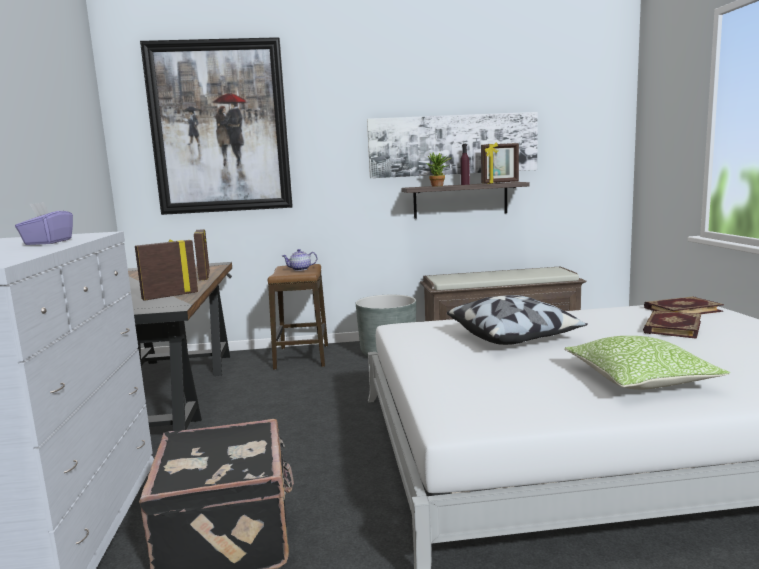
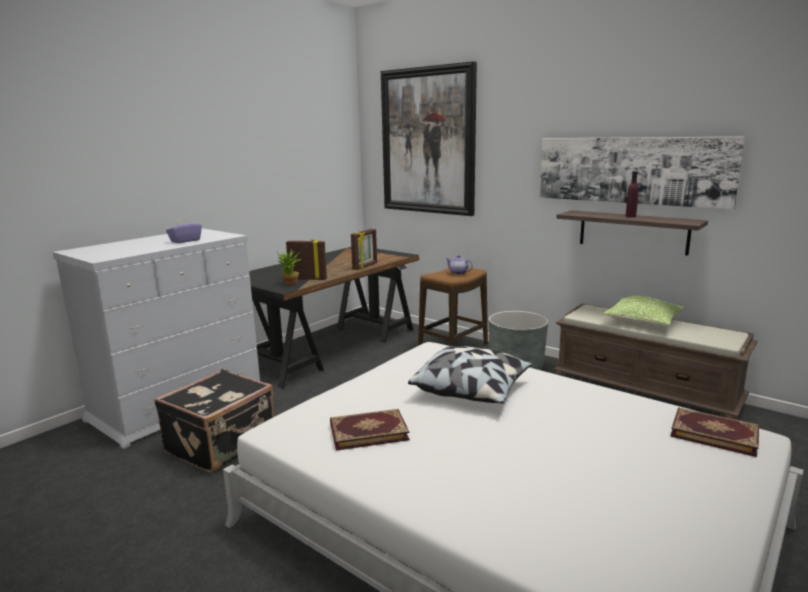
camera: 45 degrees right, 5 degrees up
(439, 186) = (598, 215): potted plant -> potted plant (290, 284)
(500, 182) = (671, 220): picture frame -> none
(639, 379) = (445, 468): pillow -> pillow (642, 321)
(671, 327) = (626, 443): book -> book (368, 431)

